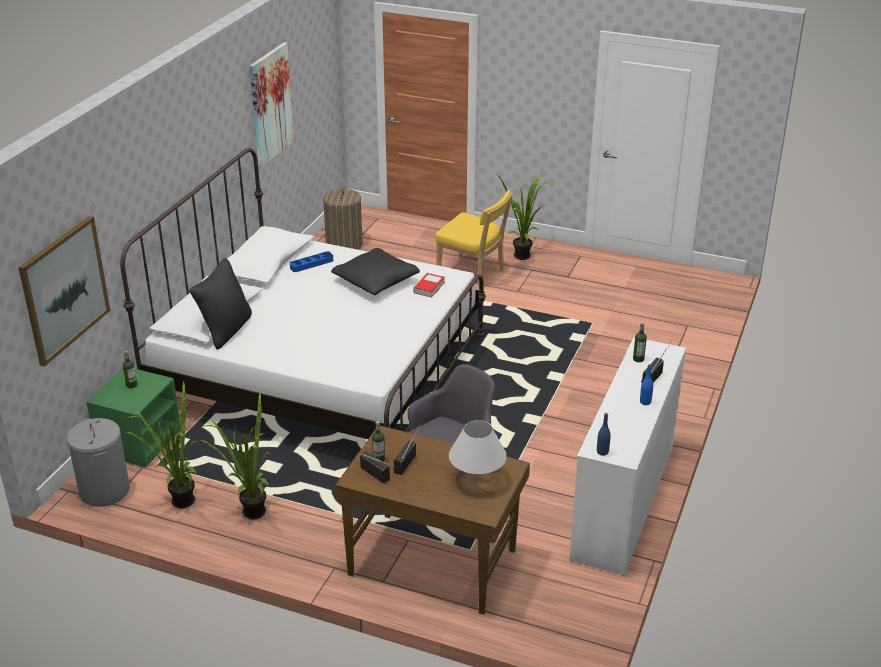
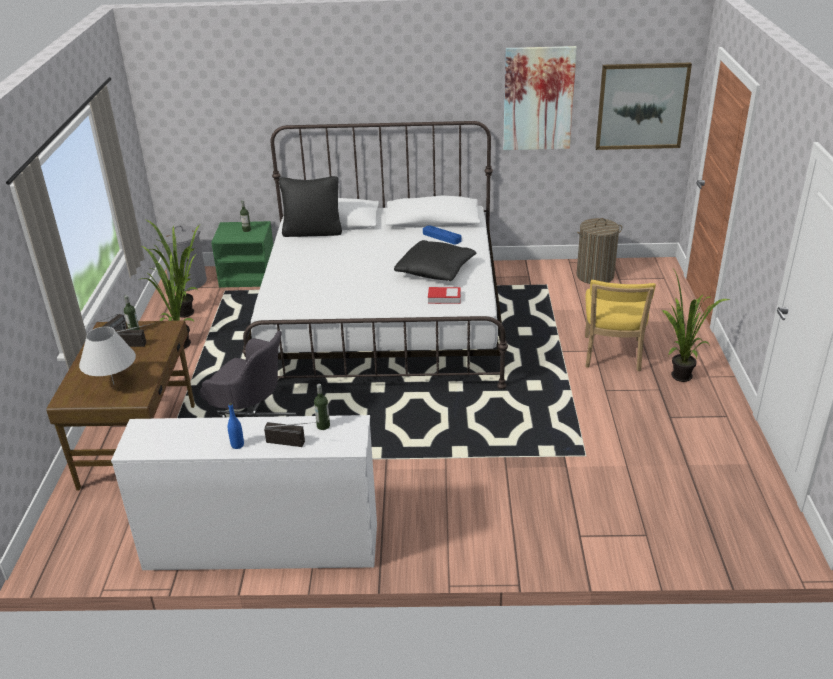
camera: 70 degrees right, 0 degrees up
(64, 289) = (209, 129): picture -> picture (641, 106)
(602, 452) = (137, 433): blue bottle -> none

